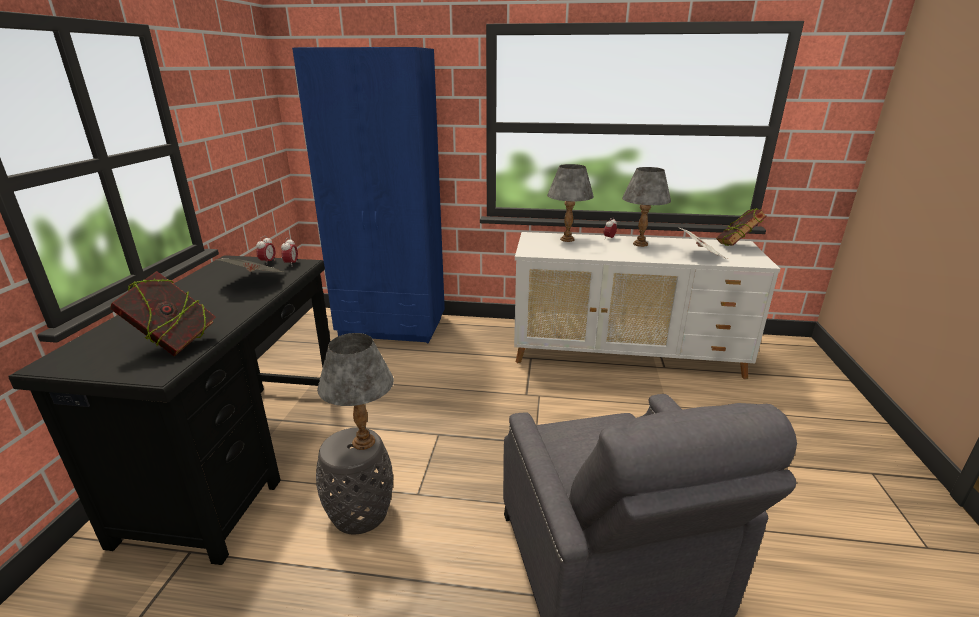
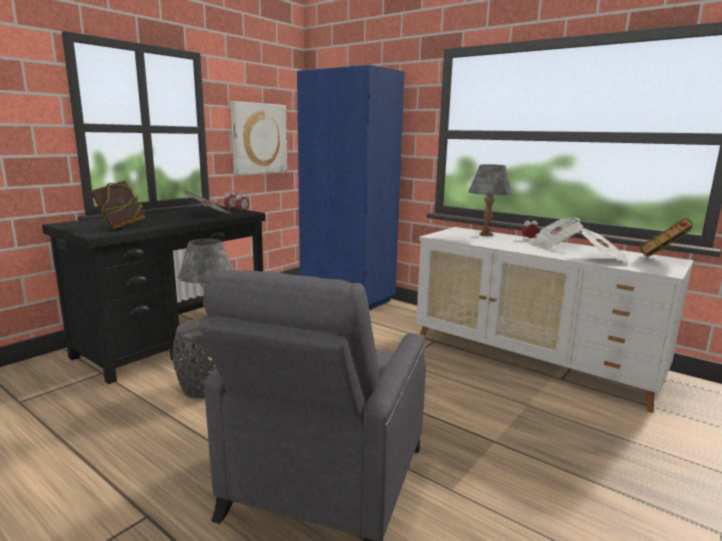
camera: 30 degrees right, 10 degrees down
(239, 144) = (259, 138): none -> picture
(640, 244) = (553, 245): grey table lamp -> newspaper

